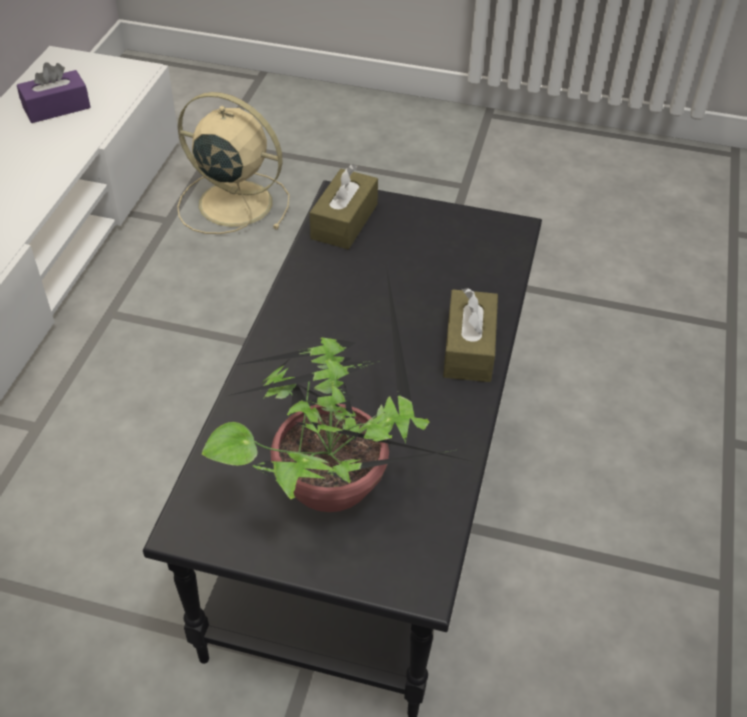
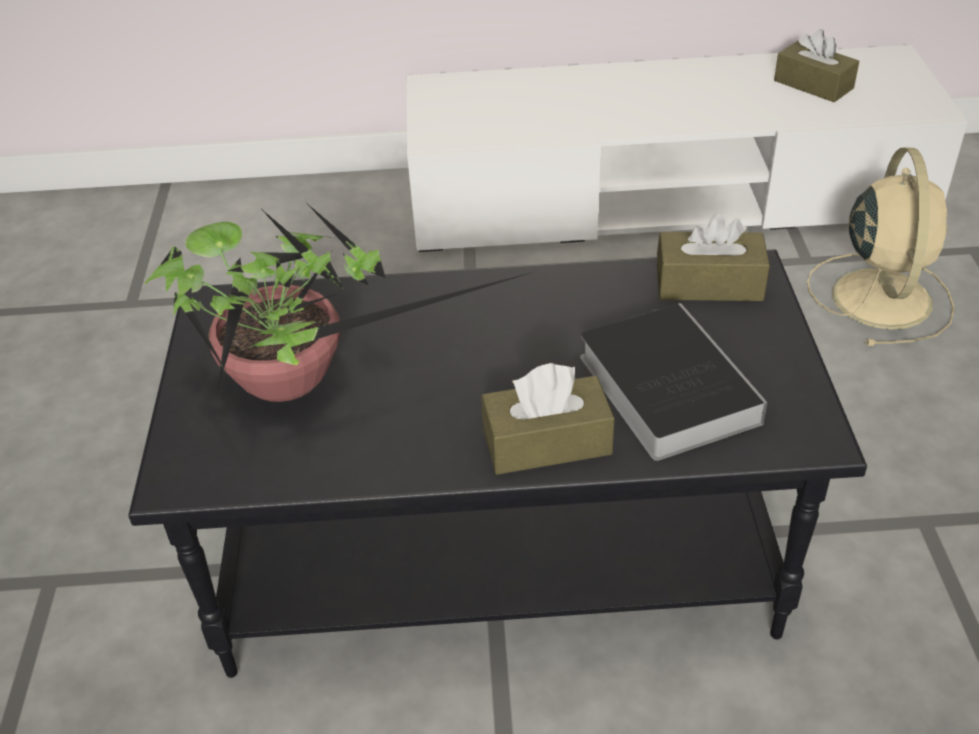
camera: 75 degrees right, 5 degrees down
(56, 107) = (813, 84): purple tissue box -> brown tissue box
(438, 276) = (663, 385): none -> book

